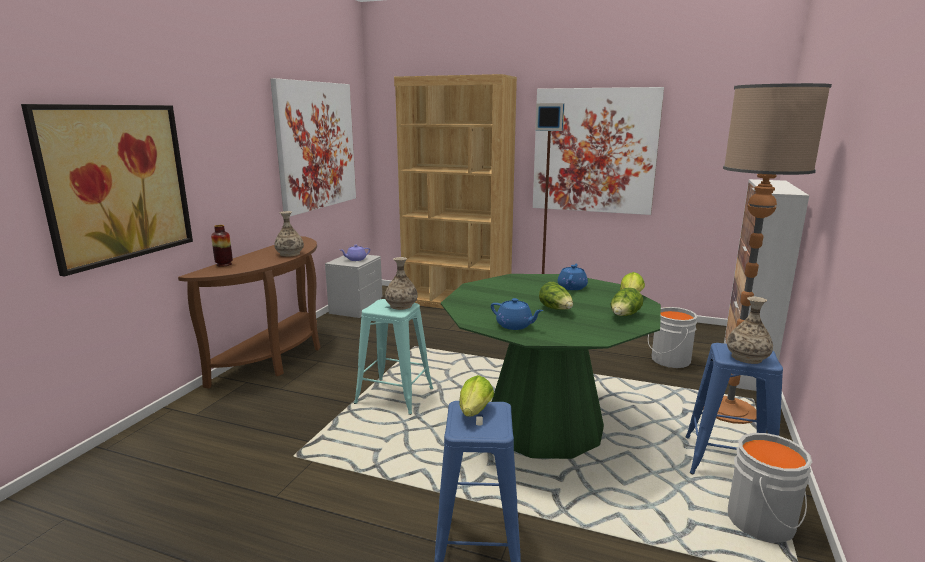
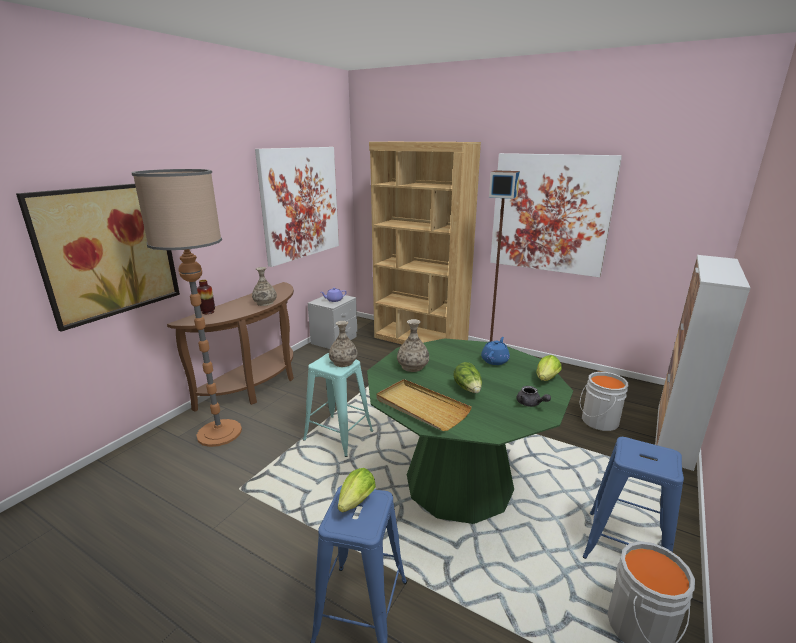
camera: 10 degrees right, 5 degrees up
(515, 326) = (421, 407): blue teapot -> beige tray
(624, 316) = (530, 404): lettuce -> grey teapot
(729, 411) = (642, 487): floor lamp -> floor lamp (219, 433)
(747, 357) = (648, 460): vase -> vase (412, 366)

